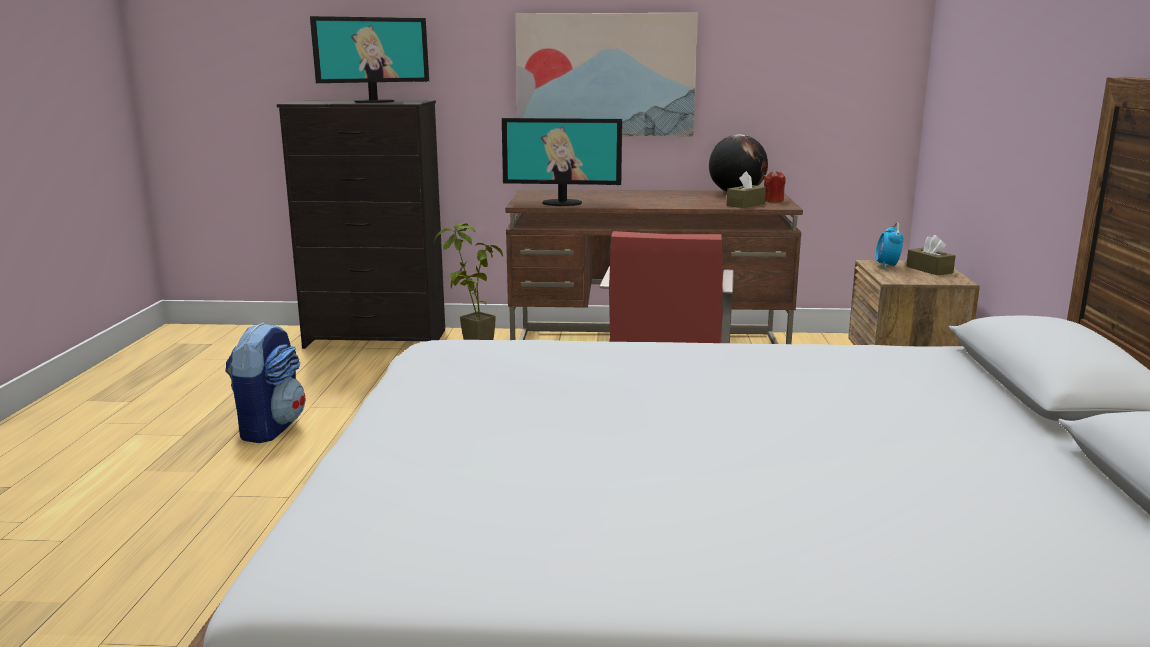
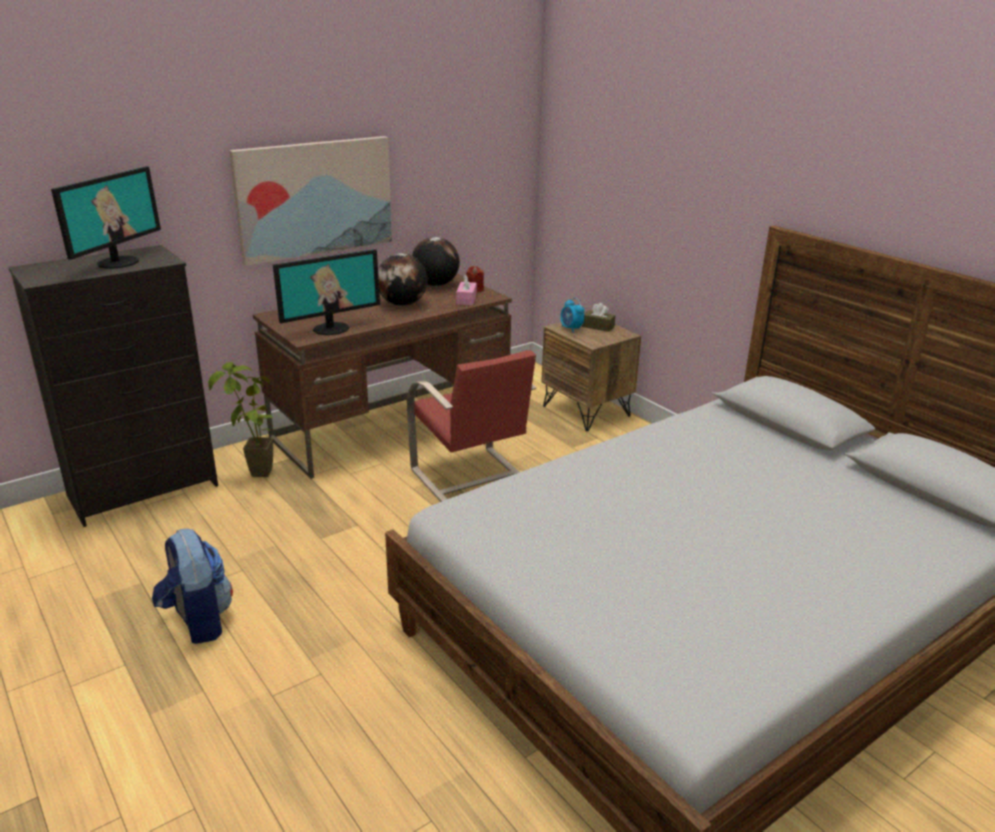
camera: 40 degrees left, 10 degrees up
(669, 199) = (402, 304): none -> globe
(745, 204) = (466, 300): brown tissue box -> pink tissue box

